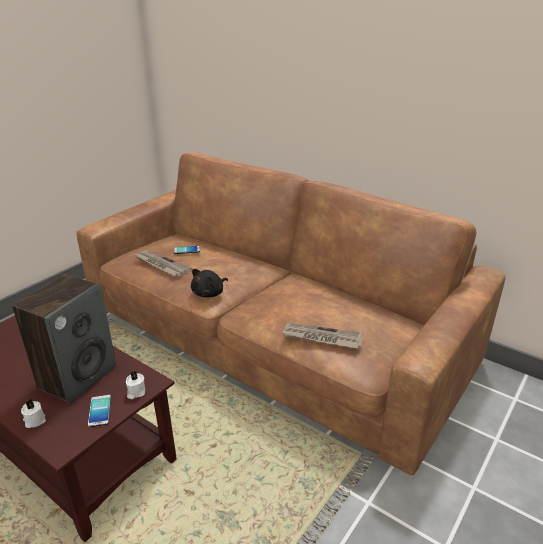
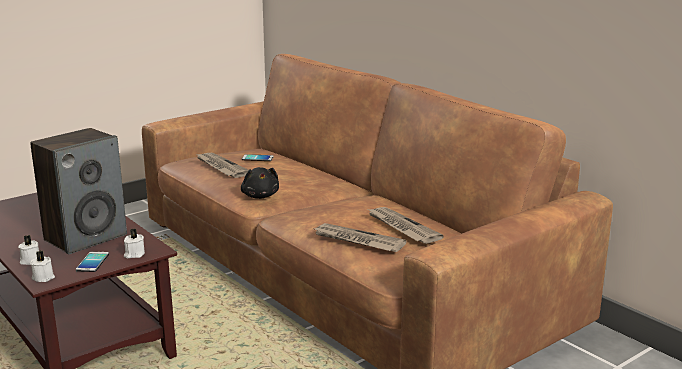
camera: 15 degrees right, 10 degrees down
(58, 442) = (43, 277): none -> white candle
(209, 293) = (260, 196): black plush toy -> black plush toy turned 75 degrees counterclockwise
(347, 316) = (402, 227): none -> newspaper

